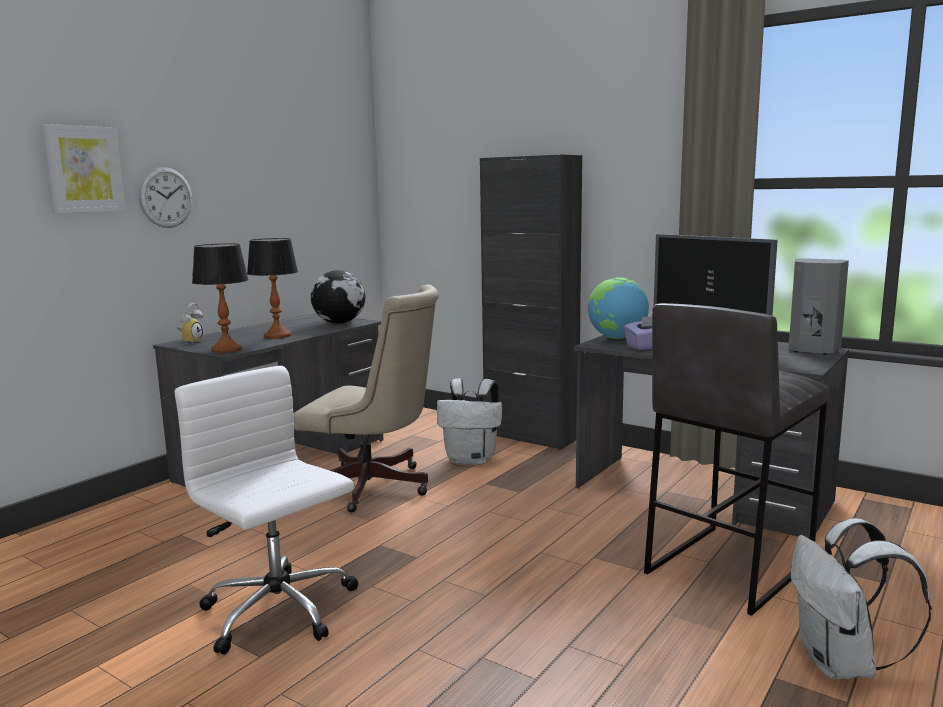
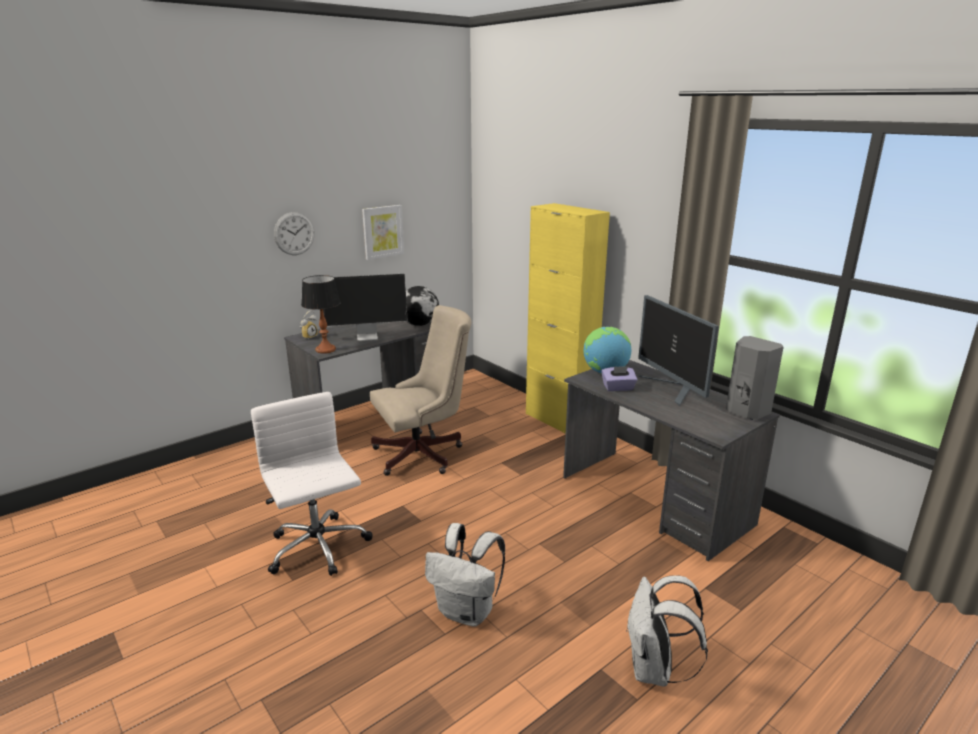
camera: 15 degrees right, 10 degrees up
(83, 169) = (233, 220): picture -> picture (382, 231)
(277, 336) = (368, 336): table lamp -> monitor
(375, 488) = (424, 454): beige office chair -> beige office chair turned 60 degrees counterclockwise
(472, 460) = (503, 438): white backpack -> white backpack (467, 612)
(530, 436) = (559, 421): black cabinet -> yellow cabinet
(727, 567) = (629, 571): grey stool -> none

